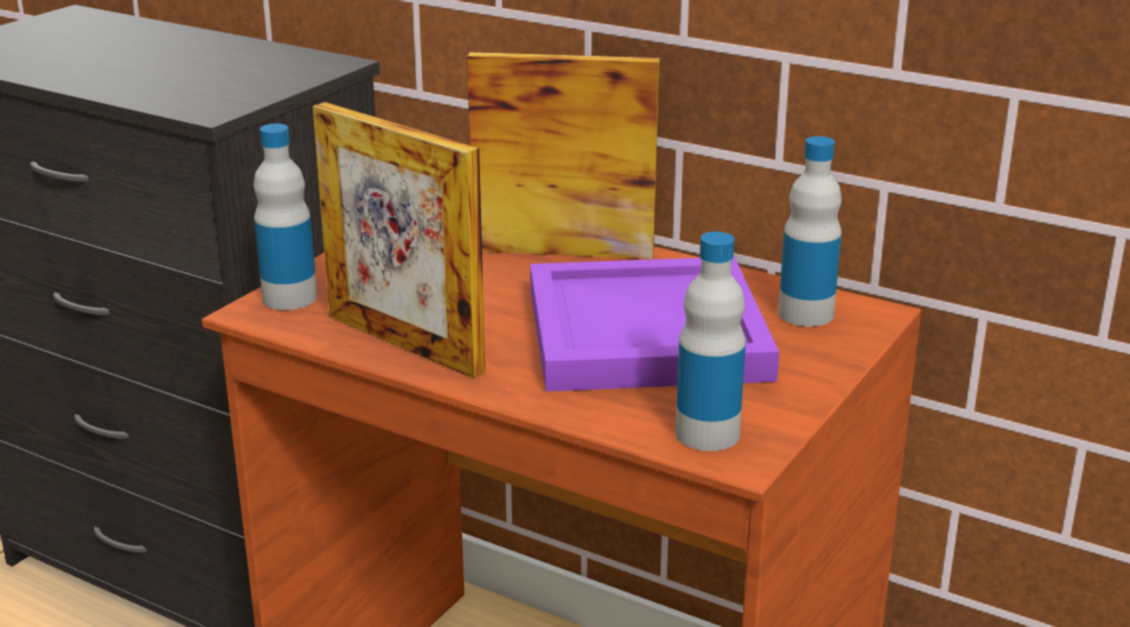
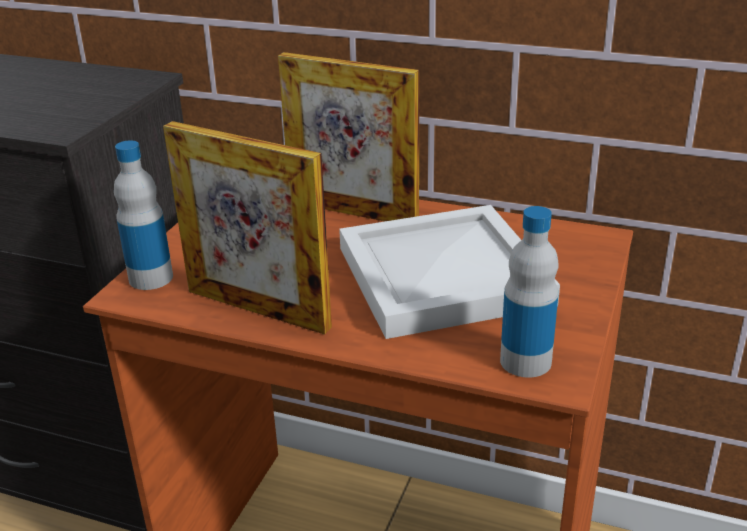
camera: 10 degrees left, 5 degrees up
(563, 252) = (352, 212): picture frame -> picture frame turned 150 degrees counterclockwise
(649, 331) = (444, 274): purple tray -> white tray
(805, 314) = (553, 244): bottle -> none

